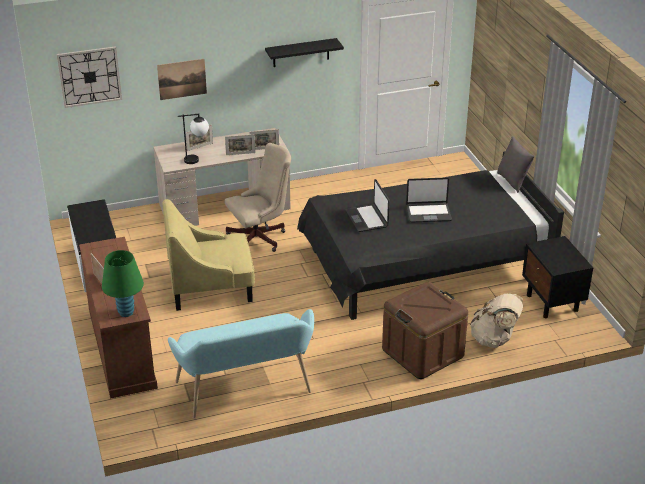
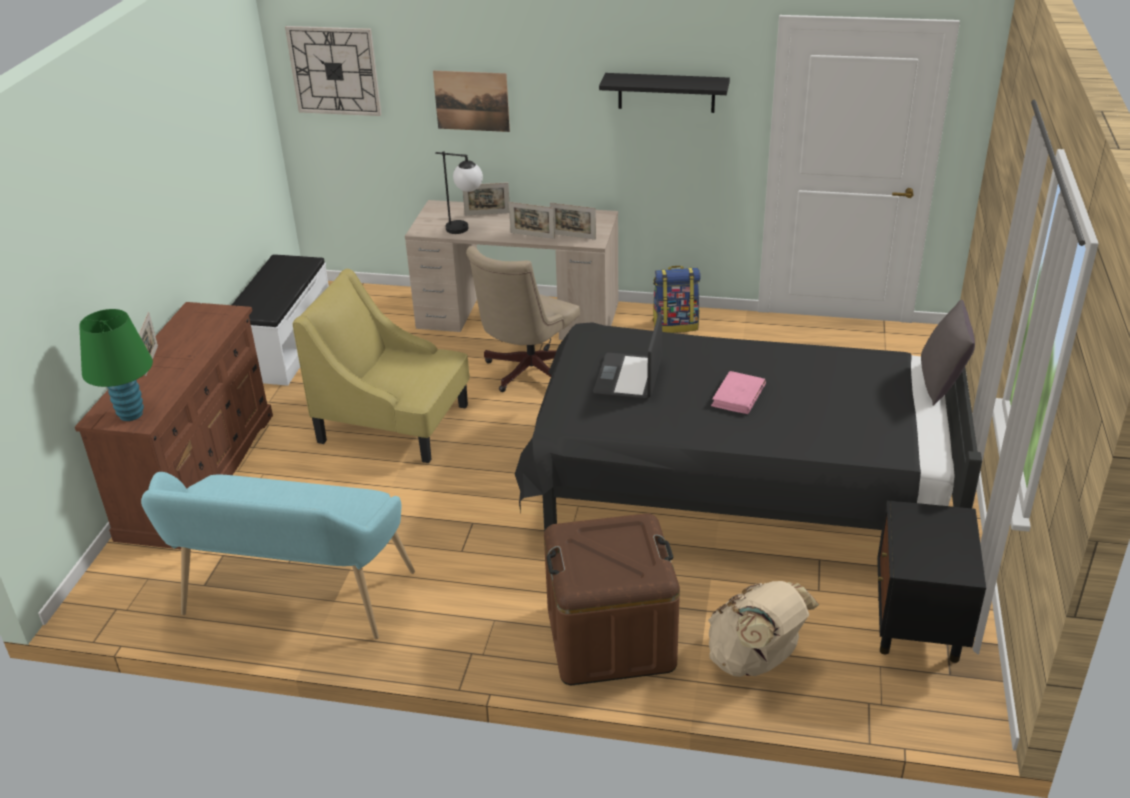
camera: 30 degrees right, 0 degrees up
(260, 238) = (526, 373): beige office chair -> beige office chair turned 120 degrees clockwise
(320, 188) = (675, 325): none -> backpack
(428, 213) = (738, 396): laptop -> pink book

